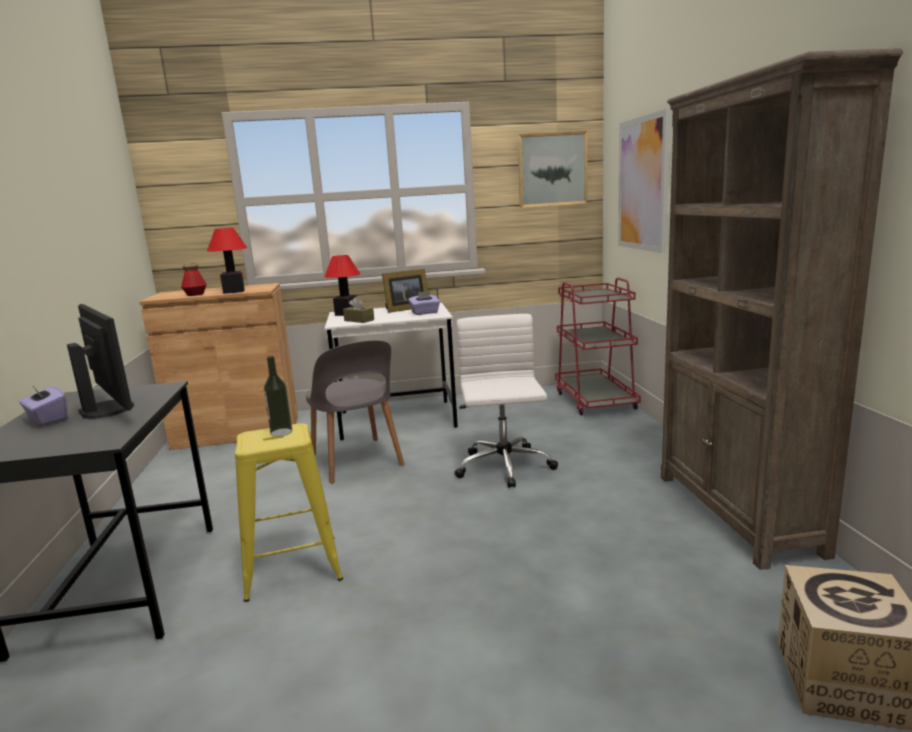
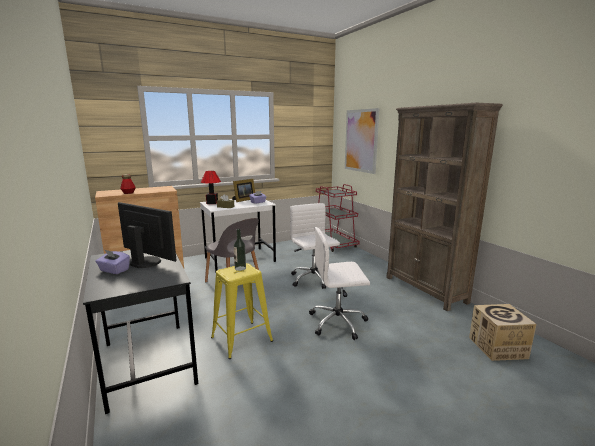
camera: 20 degrees left, 0 degrees up
(234, 291) = (152, 191): table lamp -> none
(492, 560) = (338, 322): none -> white office chair
(552, 169) = (311, 129): picture -> none

